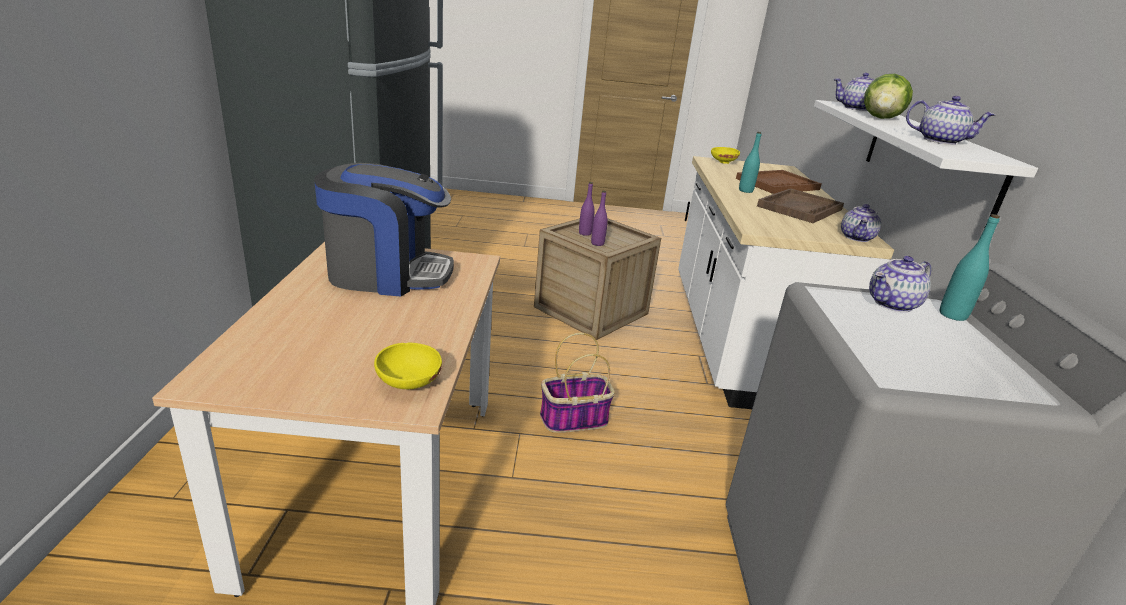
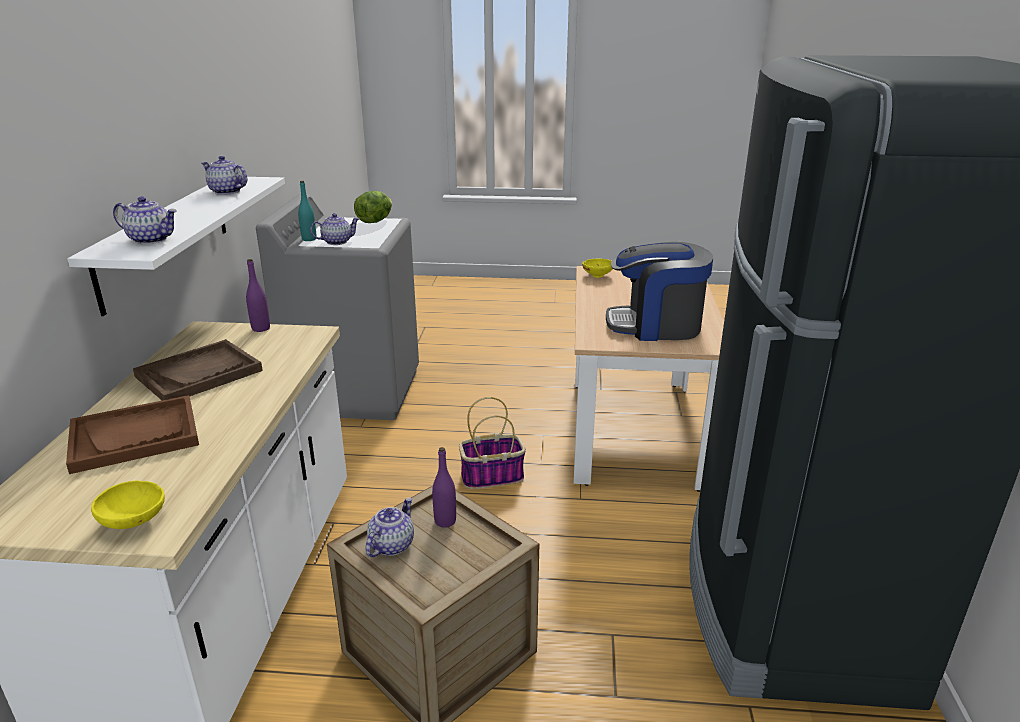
camera: 175 degrees left, 0 degrees up
(585, 233) = (459, 550): purple bottle -> purple bottle (261, 328)
(745, 191) = (230, 406): turquoise bottle -> none
(857, 238) = (209, 330): teapot -> teapot (391, 545)
(880, 118) = (185, 219): lettuce -> lettuce (375, 221)

